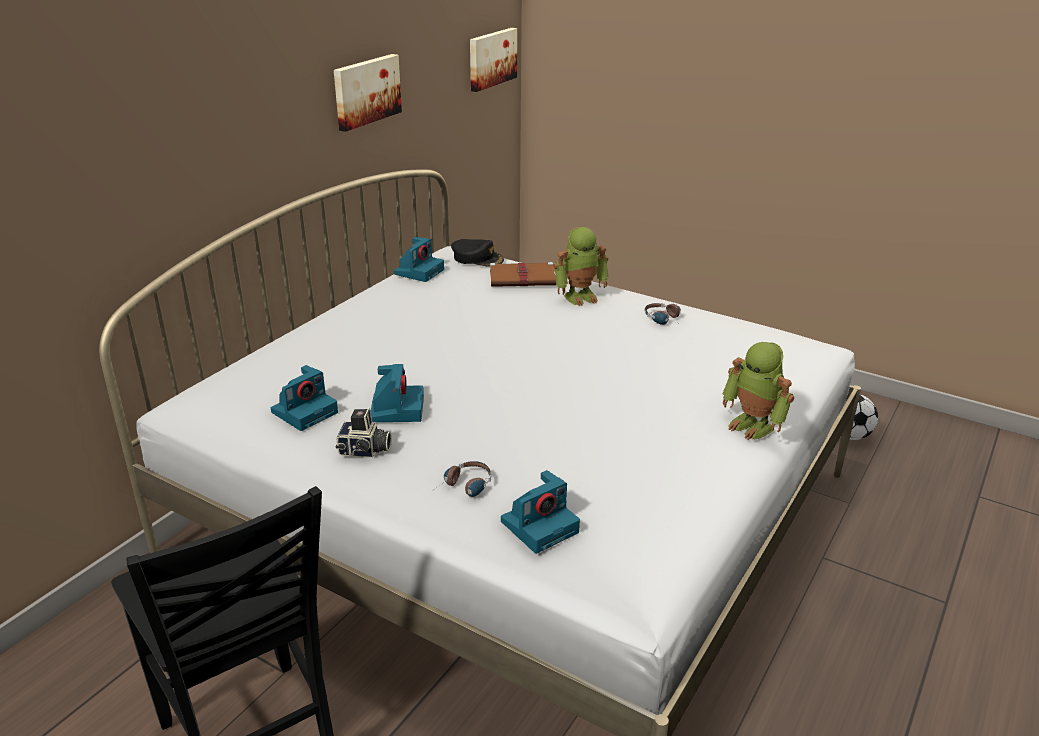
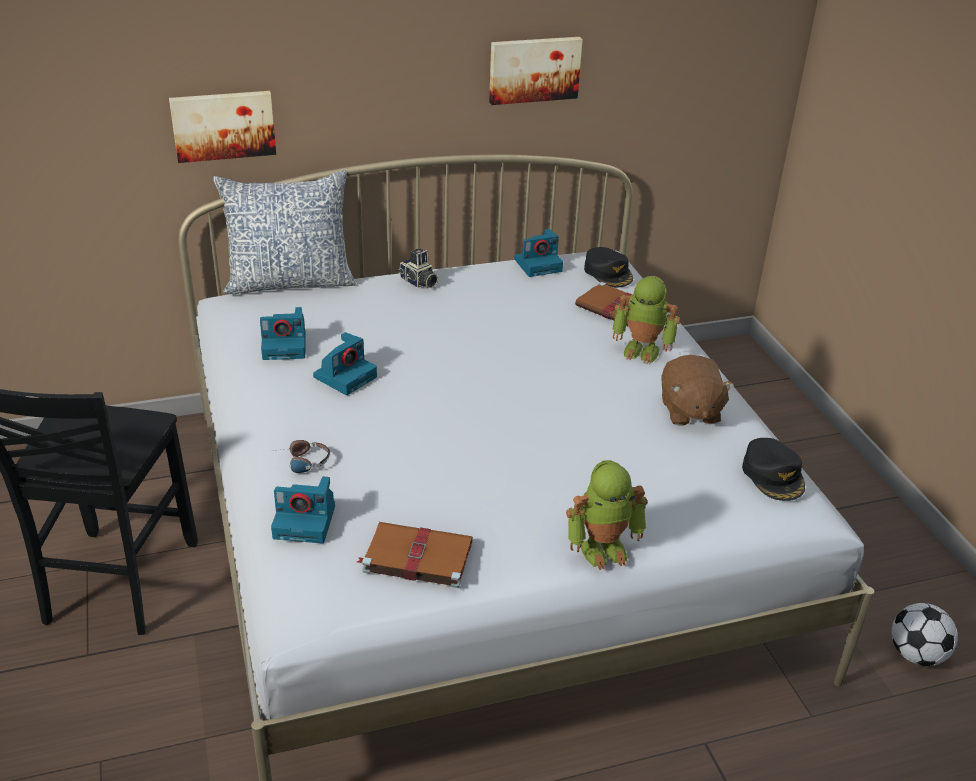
camera: 40 degrees right, 5 degrees up
(221, 364) = (290, 282): none -> pillow
(365, 451) = (280, 397): camera -> camera (418, 282)
(491, 58) = (744, 61): picture -> picture (223, 125)
(657, 500) = (416, 557): none -> brown book
(666, 319) = (689, 411): headphones -> brown plush toy
(753, 425) = (603, 548): toy robot -> toy robot turned 105 degrees counterclockwise
(769, 333) = (773, 475): none -> black cap

